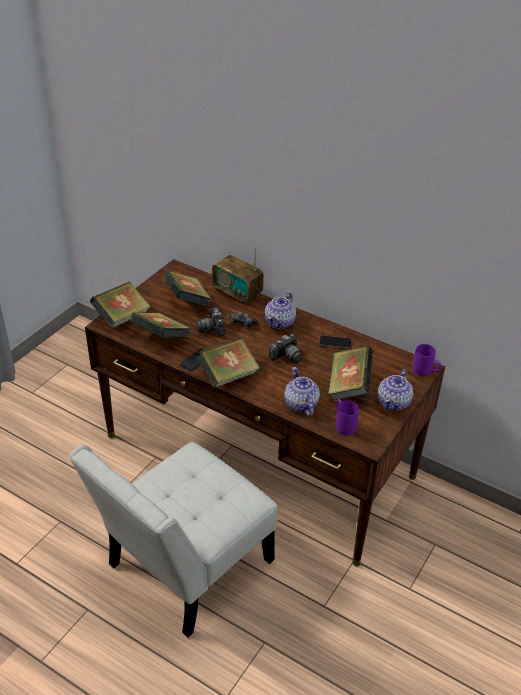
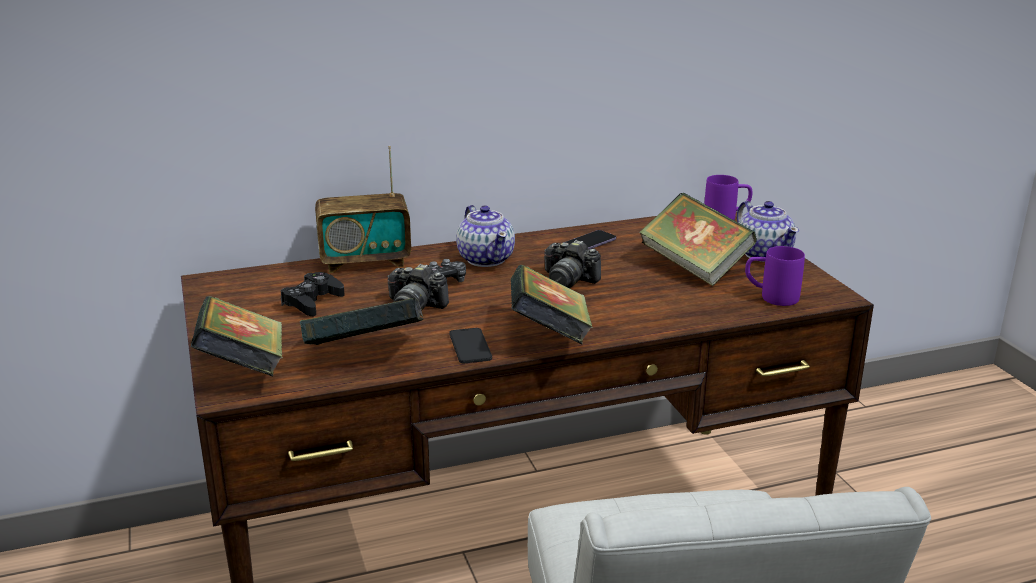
camera: 50 degrees left, 15 degrees down
(188, 301) = (312, 301): book -> black game controller
(286, 356) = (568, 280): camera -> camera turned 120 degrees clockwise
(301, 404) = (692, 309): teapot -> none

